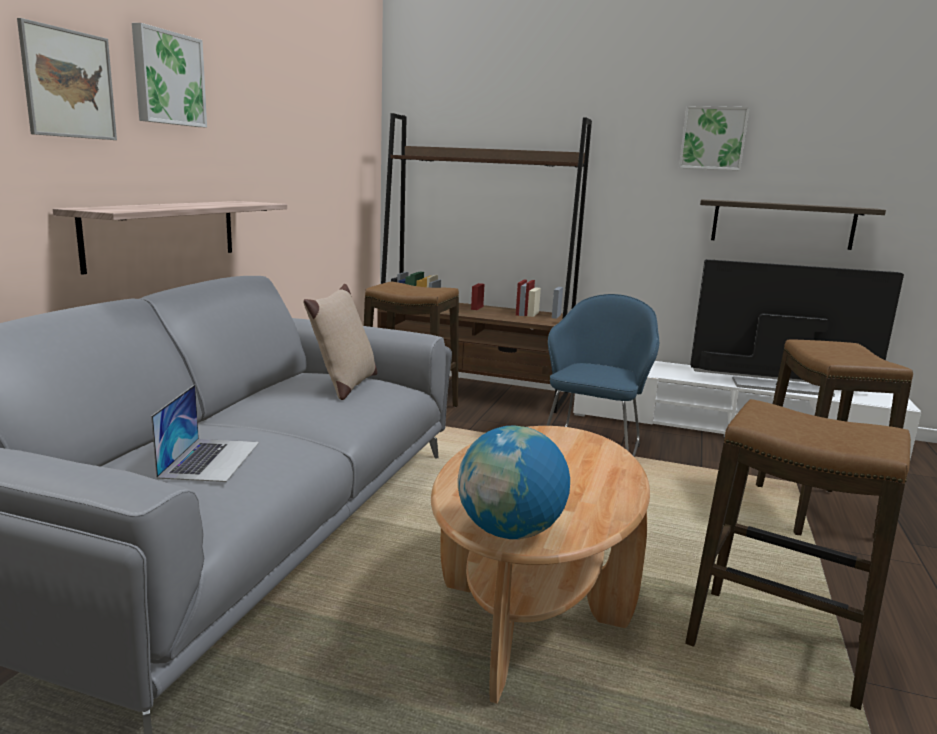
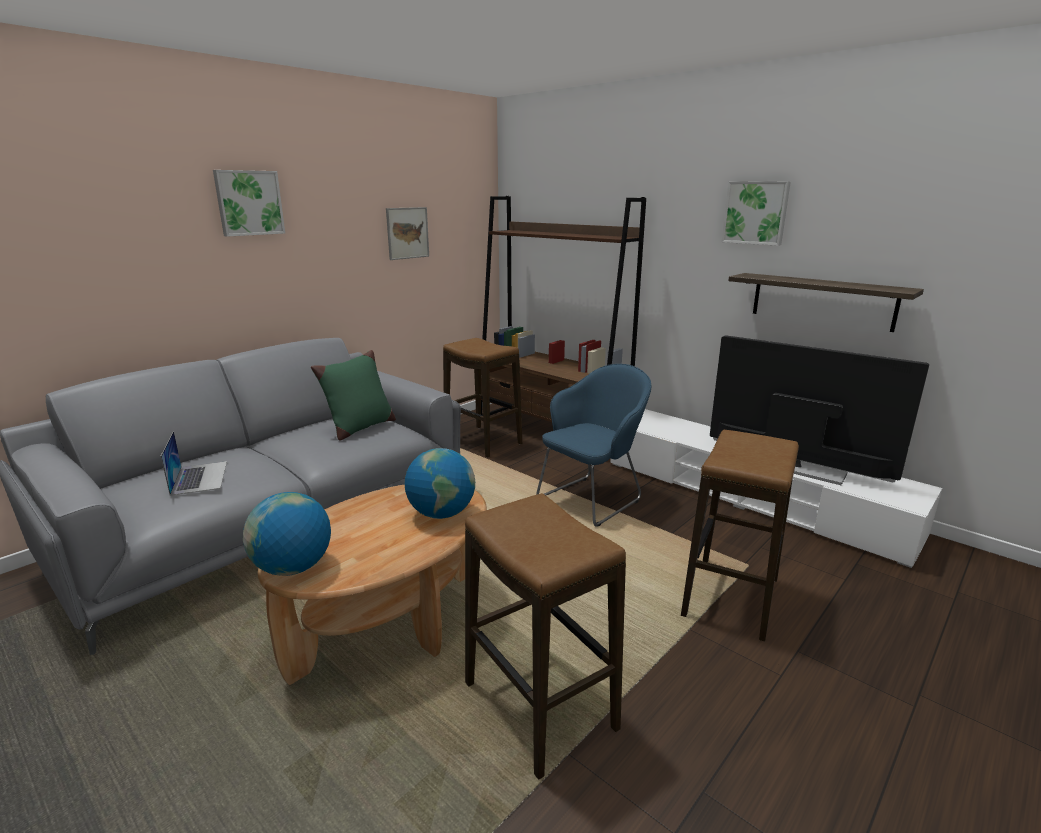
camera: 25 degrees right, 5 degrees up
(69, 84) = (160, 220): picture -> picture (407, 233)
(163, 233) = (251, 310): shelf -> none
(210, 459) = (199, 477): laptop -> laptop turned 45 degrees counterclockwise
(344, 386) = (359, 428): beige pillow -> green pillow
(584, 454) = (441, 513): none -> globe

